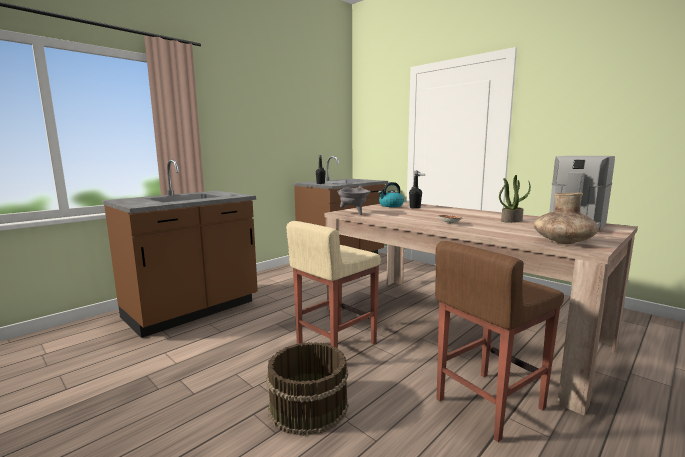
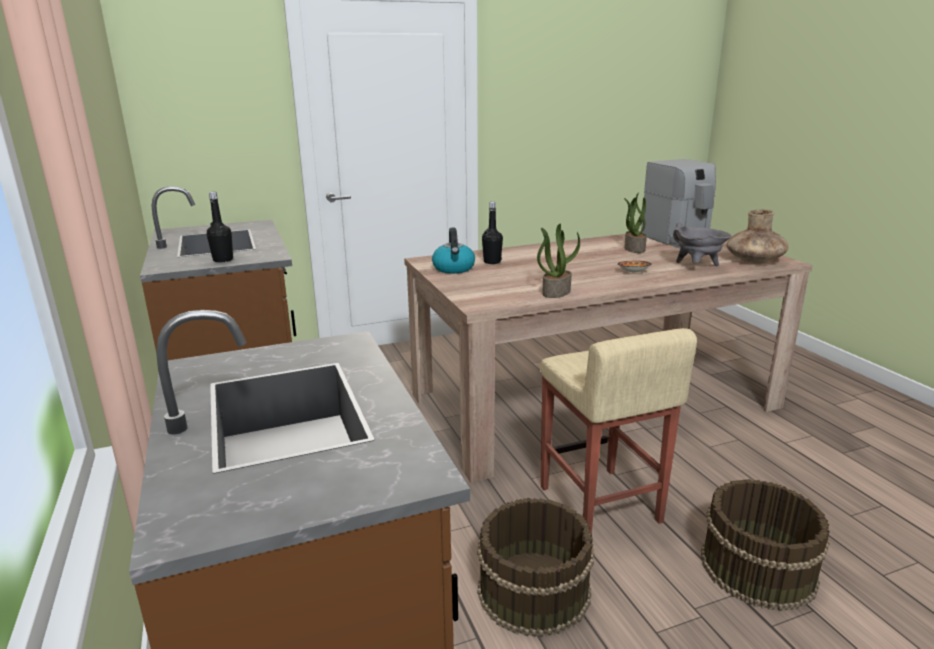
camera: 65 degrees left, 10 degrees up
(254, 337) = (532, 590): none -> brown bucket
(354, 213) = (503, 299): grey cooking pot -> grey cooking pot (697, 267)
(380, 217) = (556, 292): none -> potted plant
(488, 404) = (762, 444): brown stool -> none

